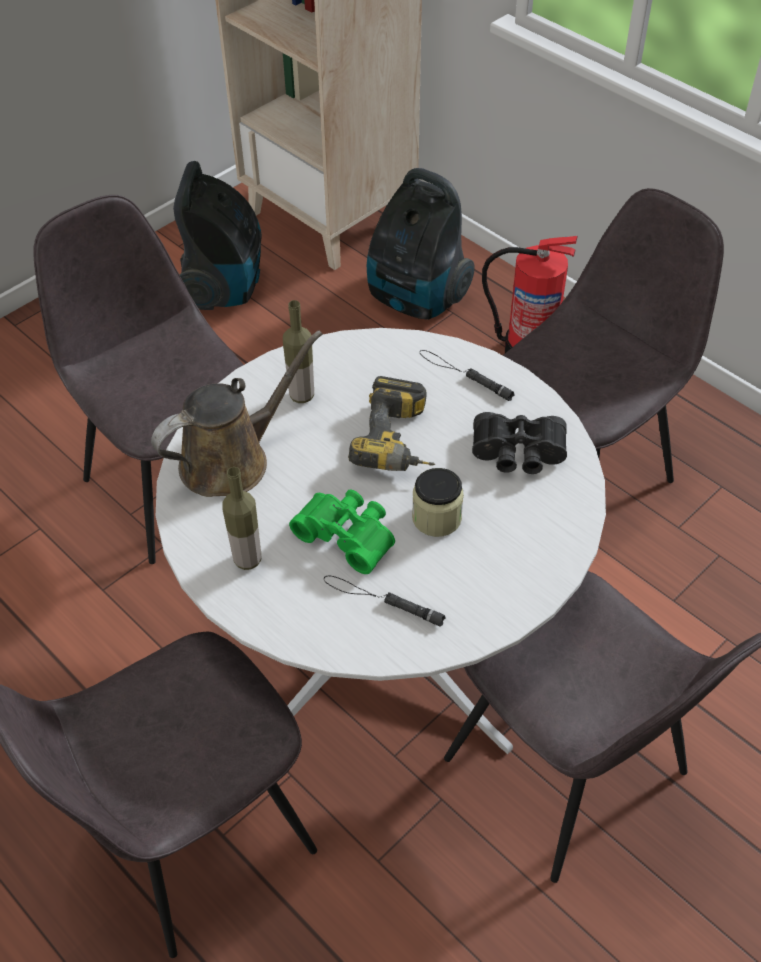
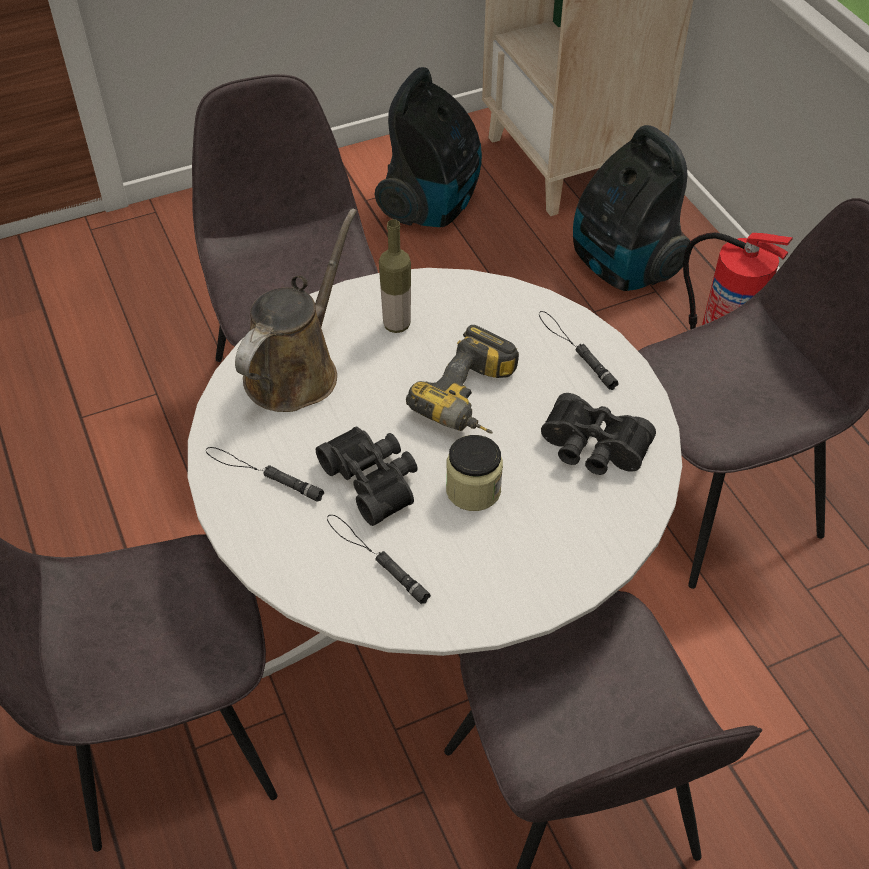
camera: 20 degrees right, 0 degrees up
(232, 460) = (296, 370): brown watering can -> brown watering can turned 45 degrees counterclockwise
(247, 559) = (263, 474): bottle -> black flashlight
(348, 535) = (374, 480): green binoculars -> black binoculars

